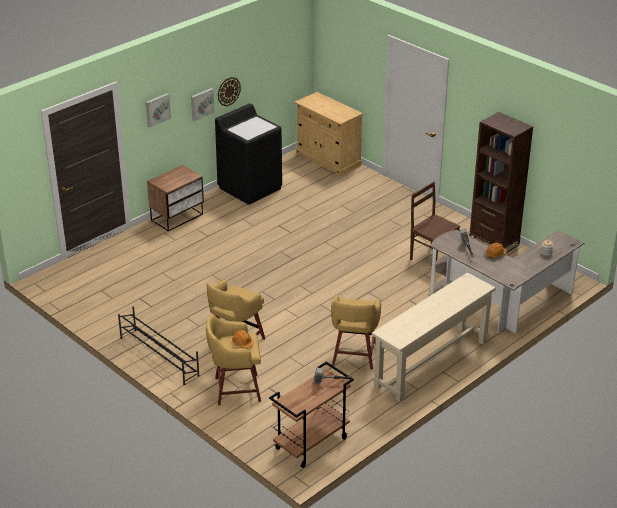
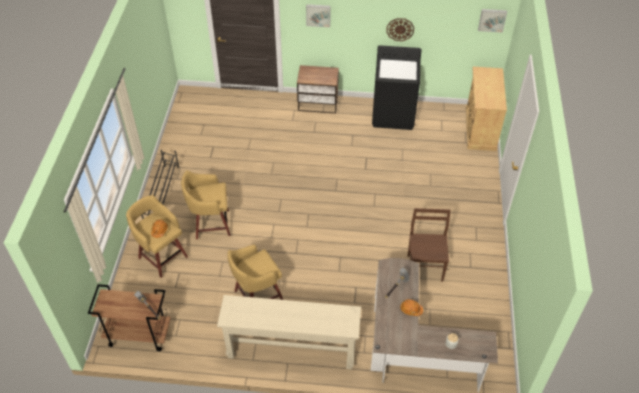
camera: 50 degrees right, 15 degrees up
(201, 104) = (367, 28): picture -> picture (492, 19)
(493, 242) = (490, 293): brown bookcase -> none

